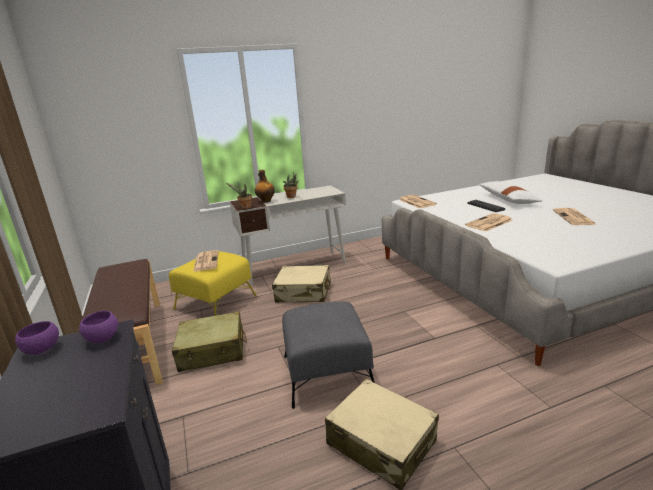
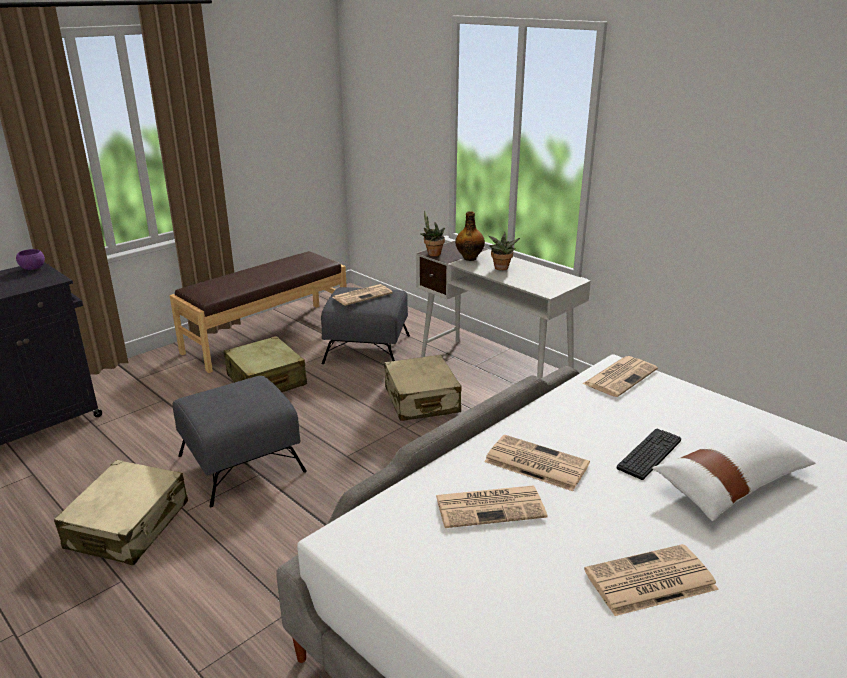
camera: 65 degrees right, 5 degrees up
(103, 338) = (42, 280): purple bowl -> none
(216, 302) = (367, 349): yellow ottoman -> grey ottoman
(524, 234) = (491, 506): none -> newspaper

